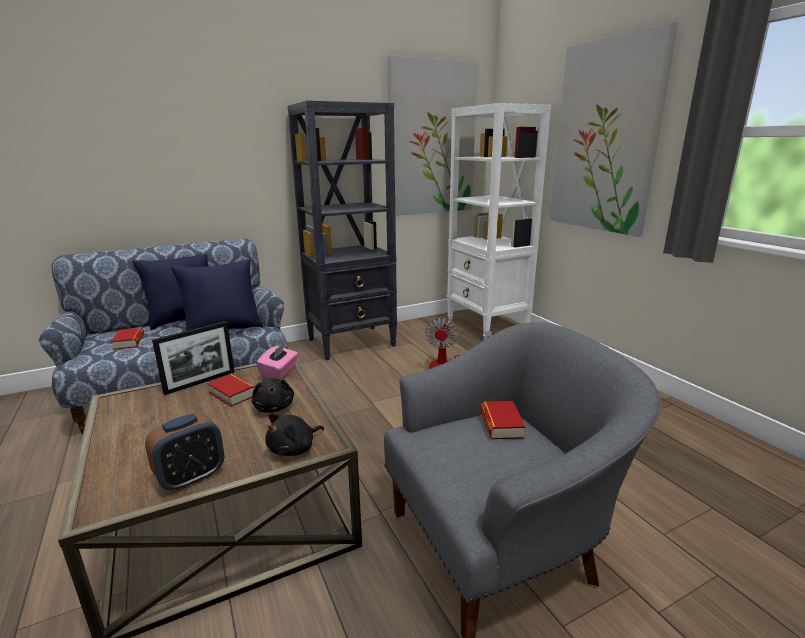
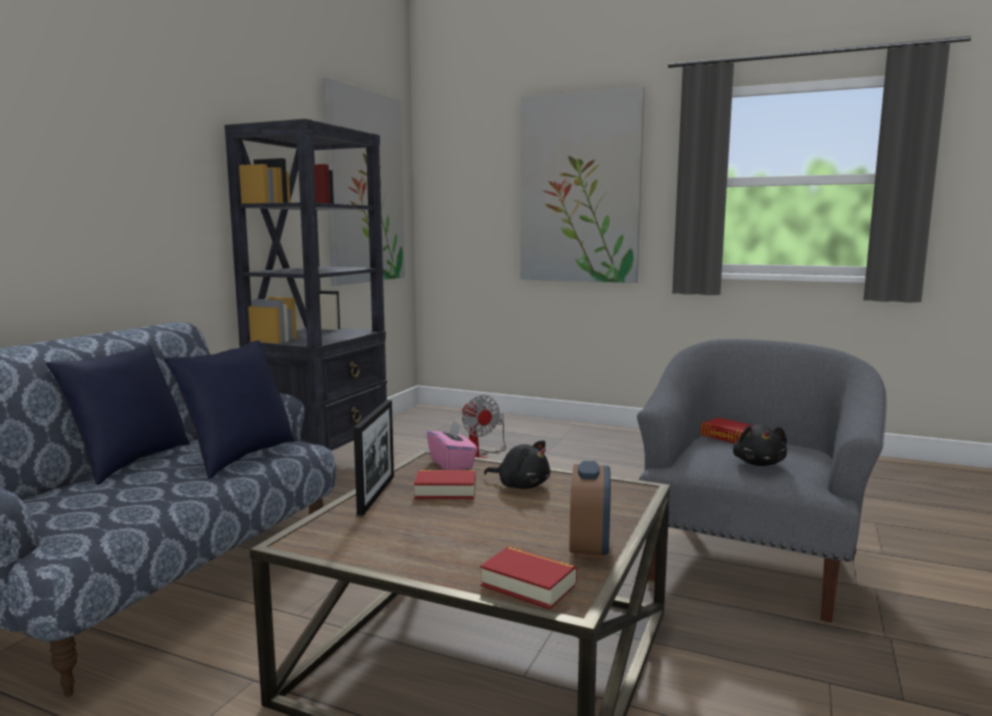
camera: 40 degrees left, 10 degrees down
(129, 342) = (102, 503): book -> book (528, 585)
(294, 449) = (620, 501): black plush toy -> black plush toy (758, 463)
(487, 325) = (454, 419): white bookcase -> none

